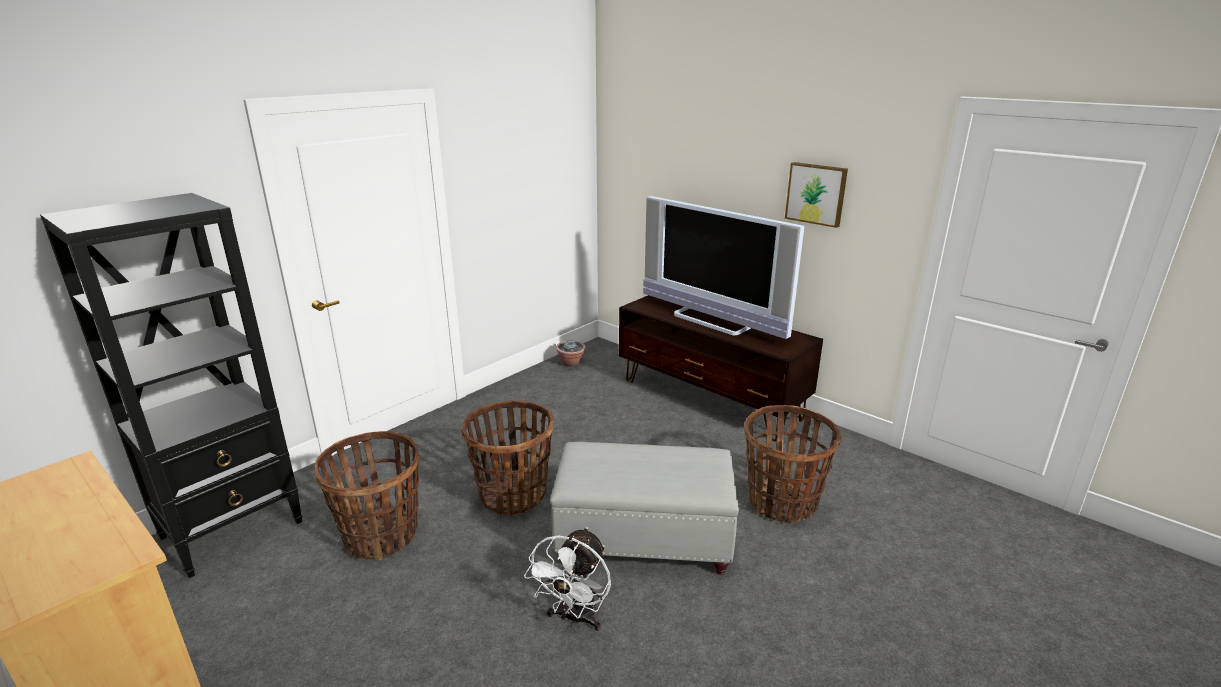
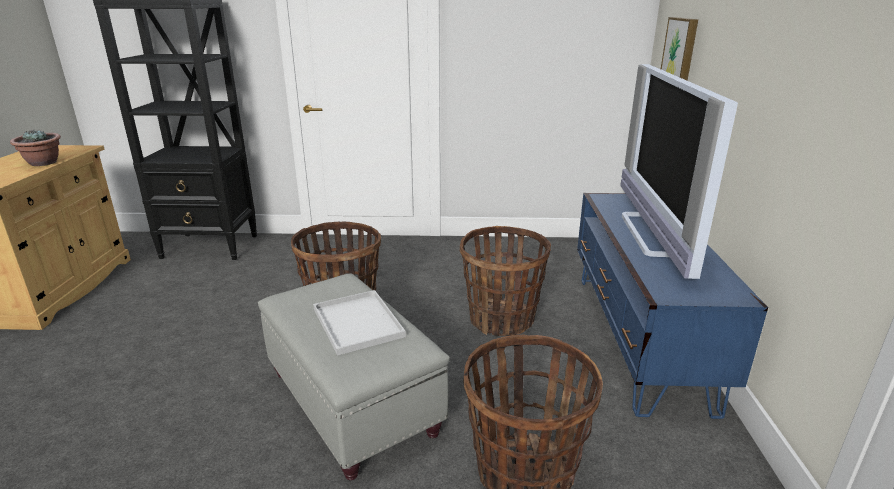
camera: 50 degrees right, 0 degrees up
(381, 535) = (245, 289): basket -> basket (501, 319)
(571, 363) = (558, 247): potted plant -> potted plant (43, 163)
(575, 618) = (215, 414): white fan -> none
(653, 465) = (356, 322): none -> white tray
(710, 399) = (637, 337): brown tv stand -> blue tv stand
(816, 194) = (814, 61): picture -> picture (681, 50)

